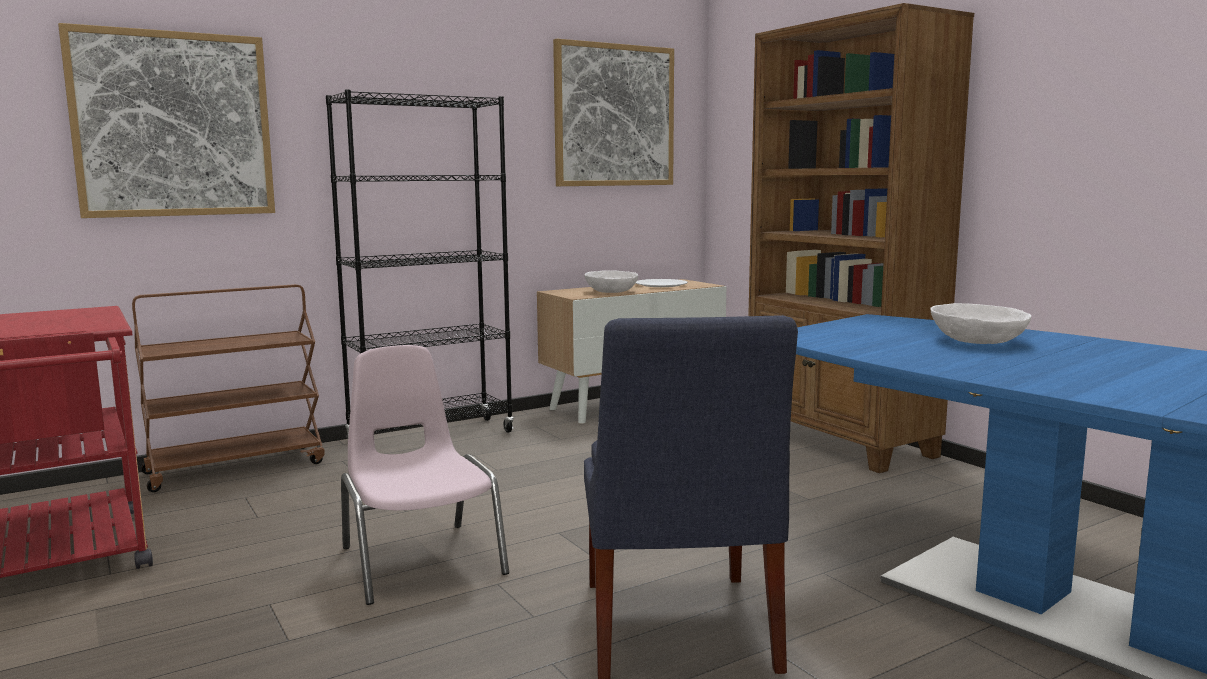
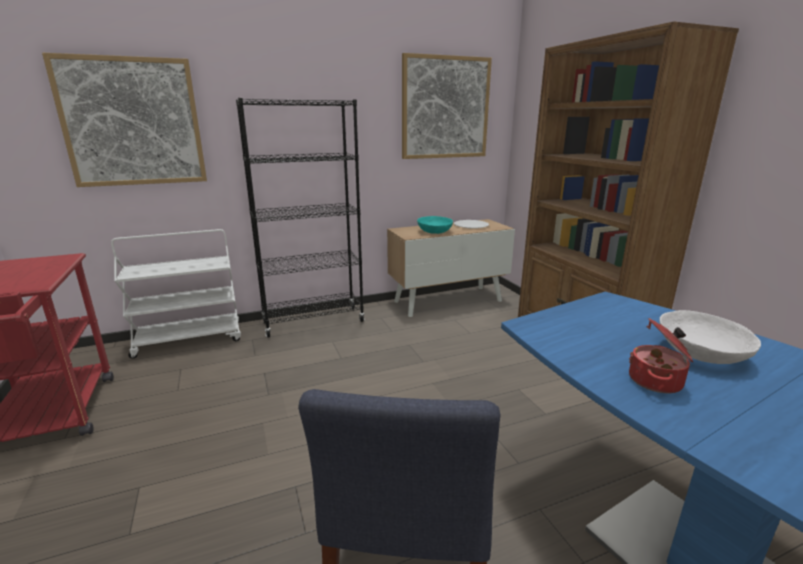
camera: 10 degrees right, 10 degrees up
(236, 467) = (190, 339): brown cart -> white cart
(420, 560) = (255, 450): pink chair -> none
(611, 291) = (434, 232): white bowl -> turquoise bowl
(934, 355) = (657, 381): none -> cooking pot

